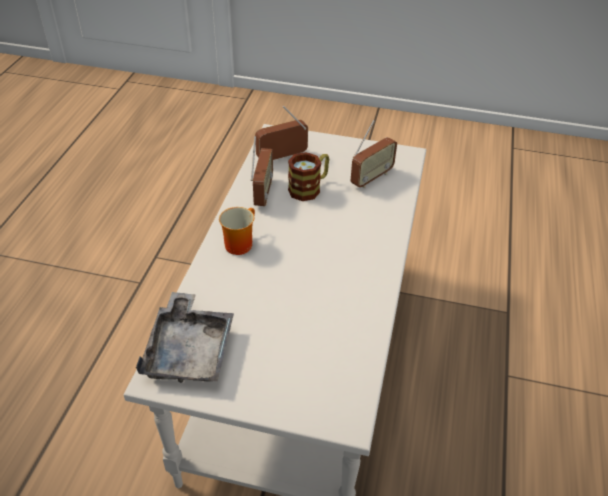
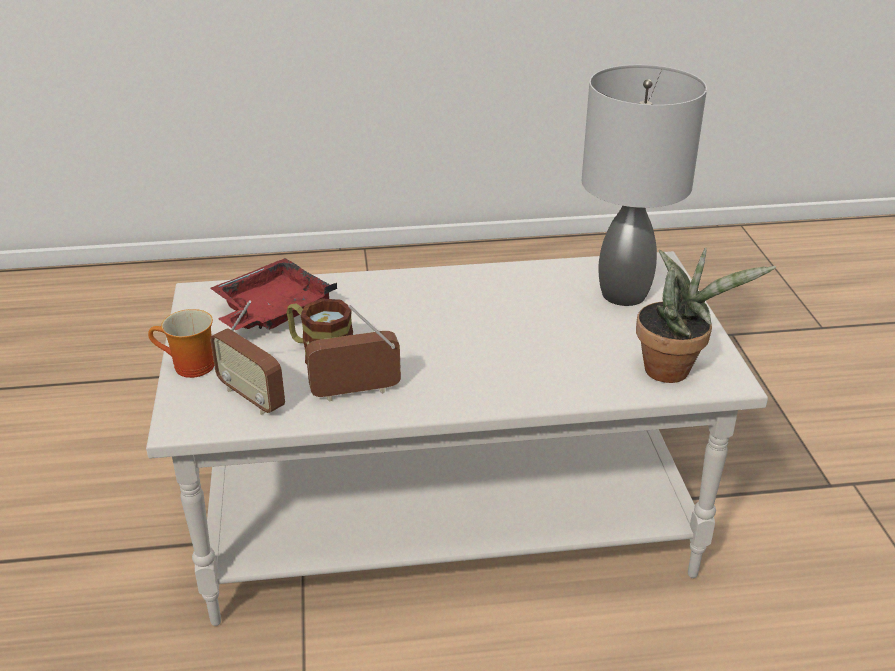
camera: 110 degrees left, 10 degrees down
(189, 350) = (673, 369): grey tray -> potted plant
(238, 242) = (475, 385): mug -> mug (188, 367)
(304, 368) = (624, 295): none -> grey table lamp
(371, 178) = (272, 311): radio -> red tray

